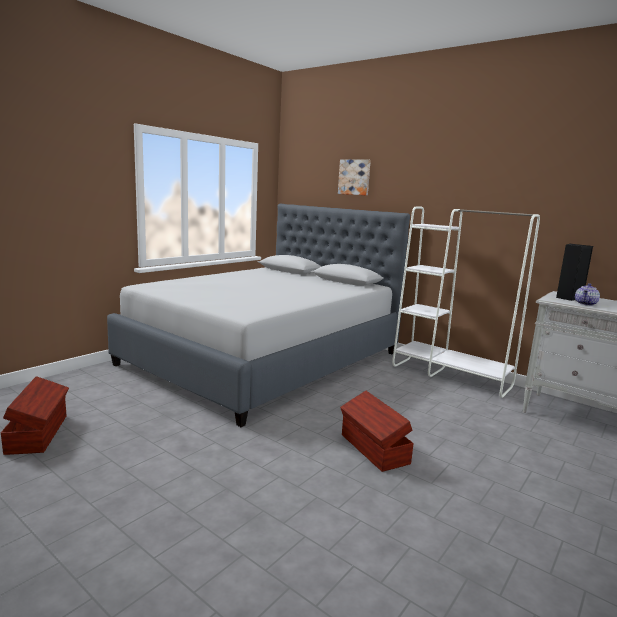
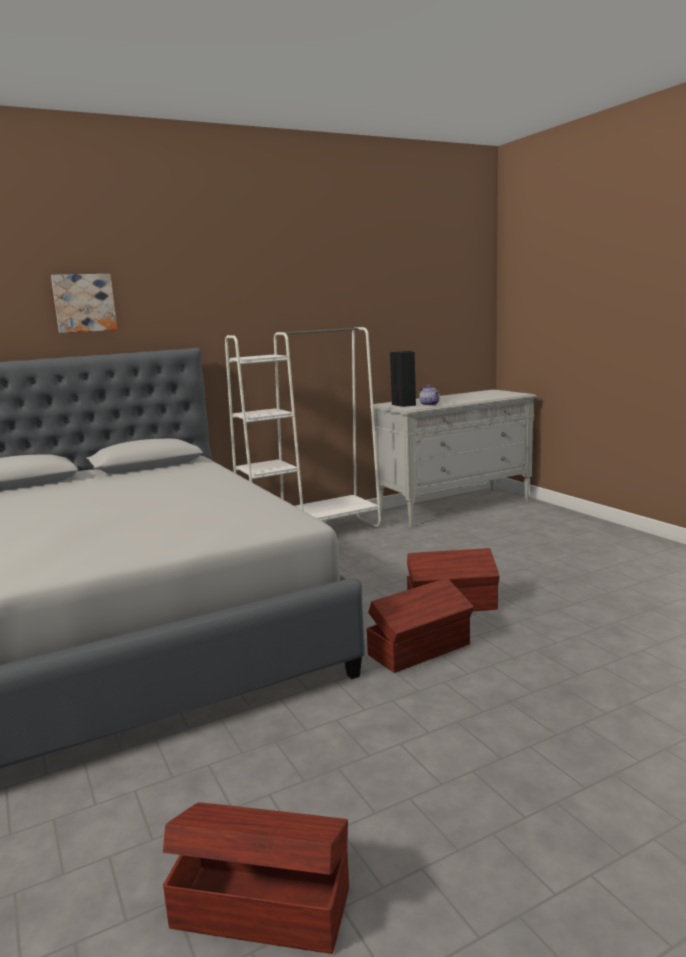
camera: 65 degrees left, 0 degrees up
(287, 444) = (421, 650): none -> brown storage box

